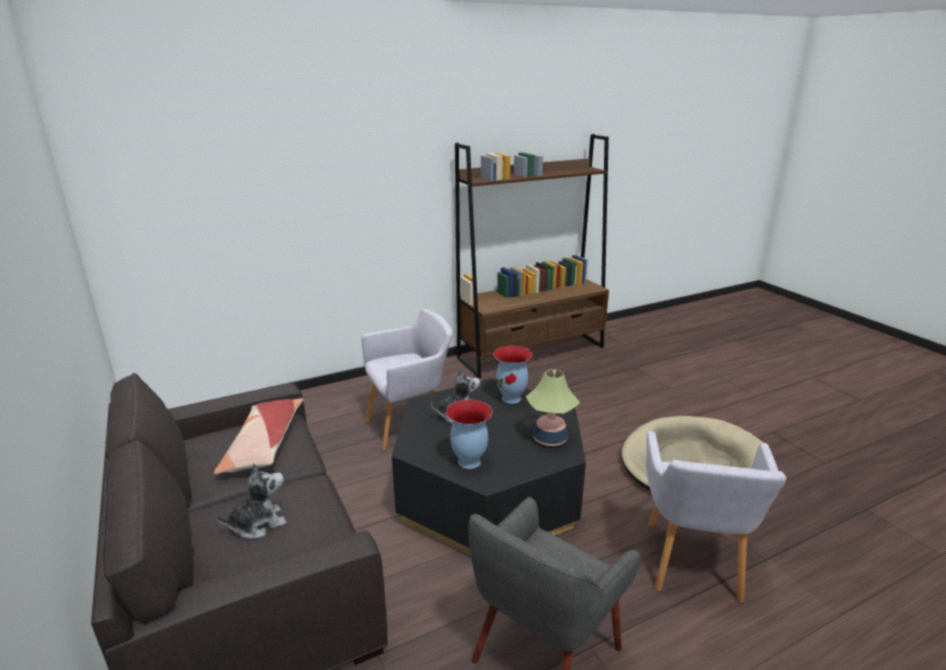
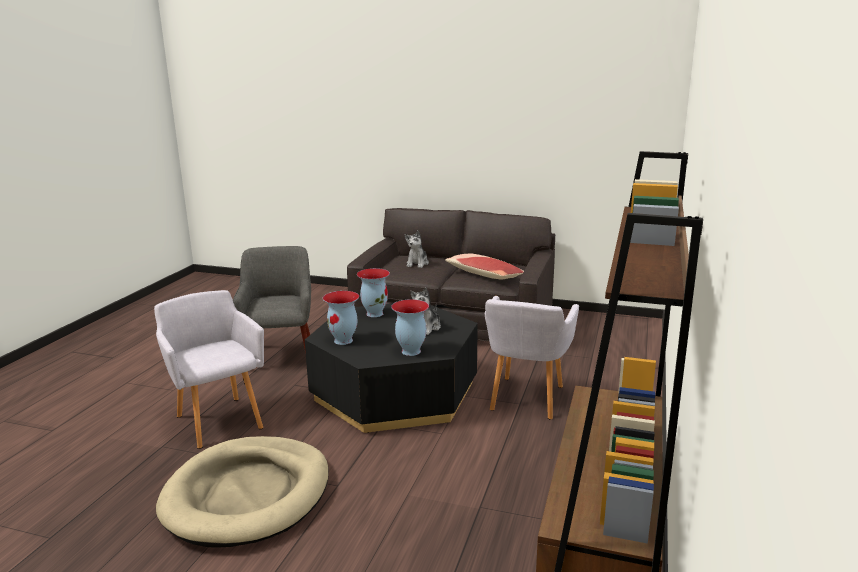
camera: 135 degrees right, 5 degrees down
(550, 438) = (344, 341): table lamp -> vase

